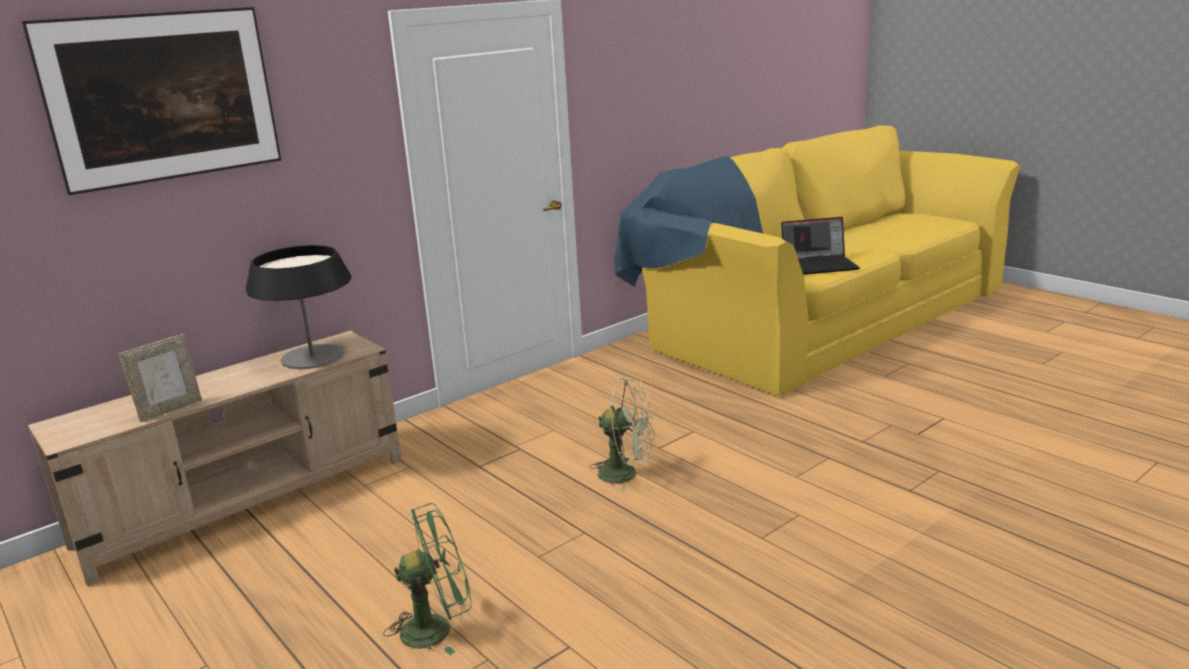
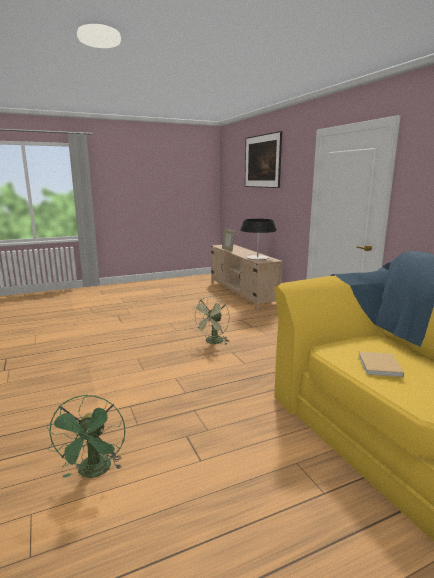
camera: 105 degrees right, 5 degrees down
(437, 627) = (150, 310): green fan -> green fan (94, 472)
(820, 265) = (380, 366): laptop -> beige book

